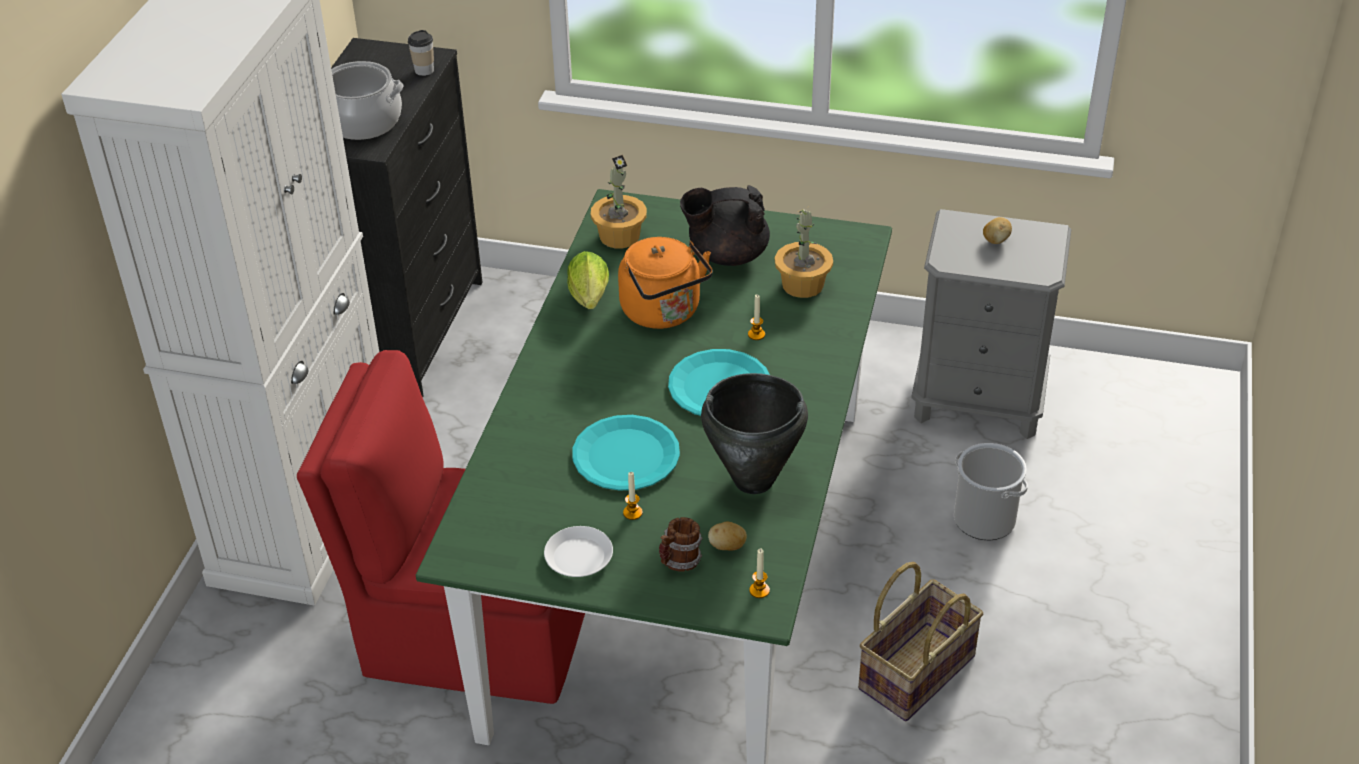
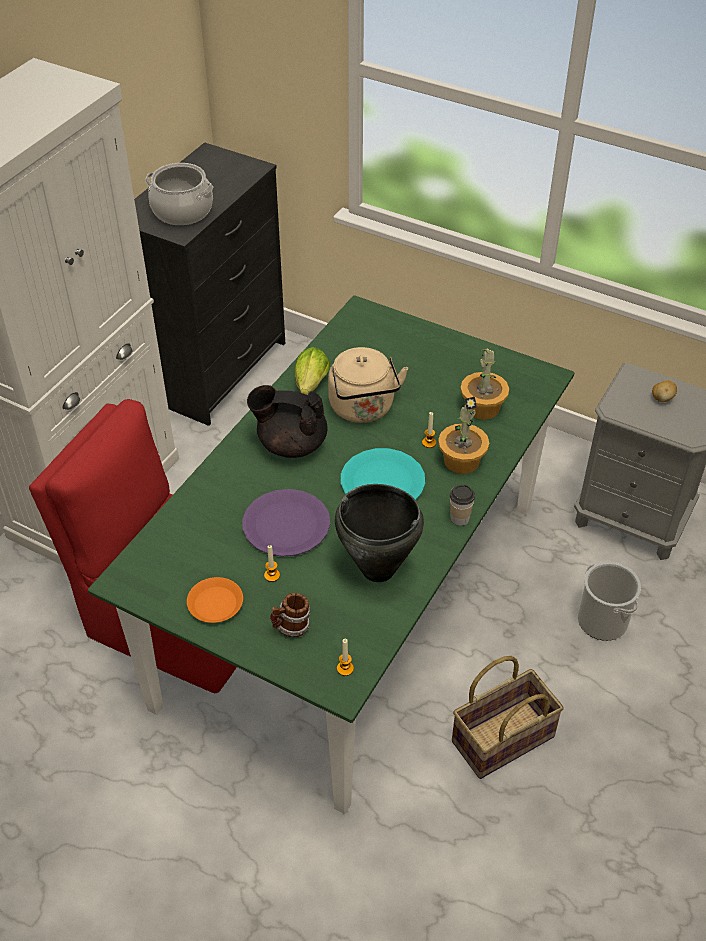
camera: 15 degrees right, 5 degrees up
(424, 70) = (245, 177): cup -> cup (459, 518)
(578, 557) = (215, 604): white plate -> orange plate
(619, 236) = (354, 337): potted plant -> potted plant (461, 460)
(626, 455) = (286, 524): turquoise plate -> purple plate
(664, 313) = (363, 409): orange kettle -> beige kettle
(726, 255) = (431, 370): black teapot -> black teapot (291, 444)
(727, 547) = (334, 623): potato -> none

